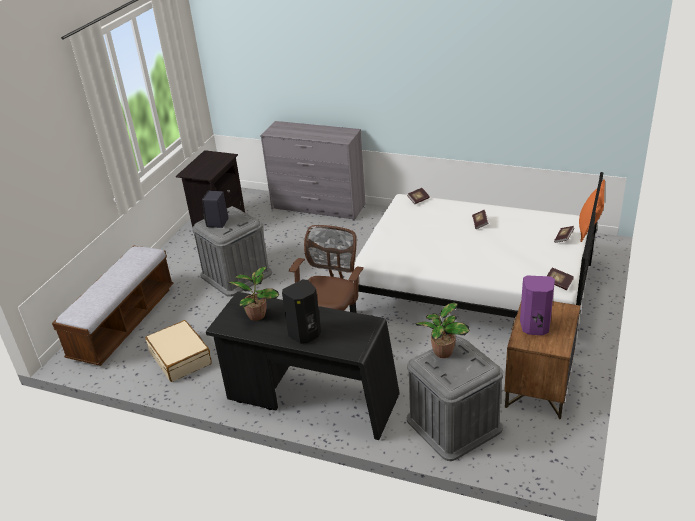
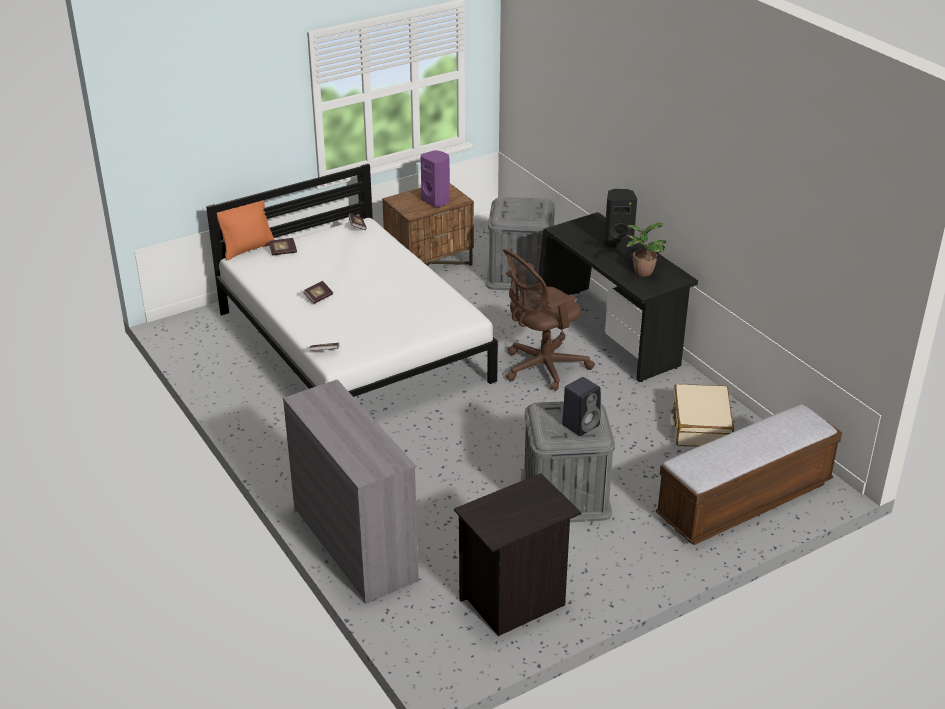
camera: 145 degrees left, 0 degrees up
(442, 353) = (521, 217): potted plant -> none

